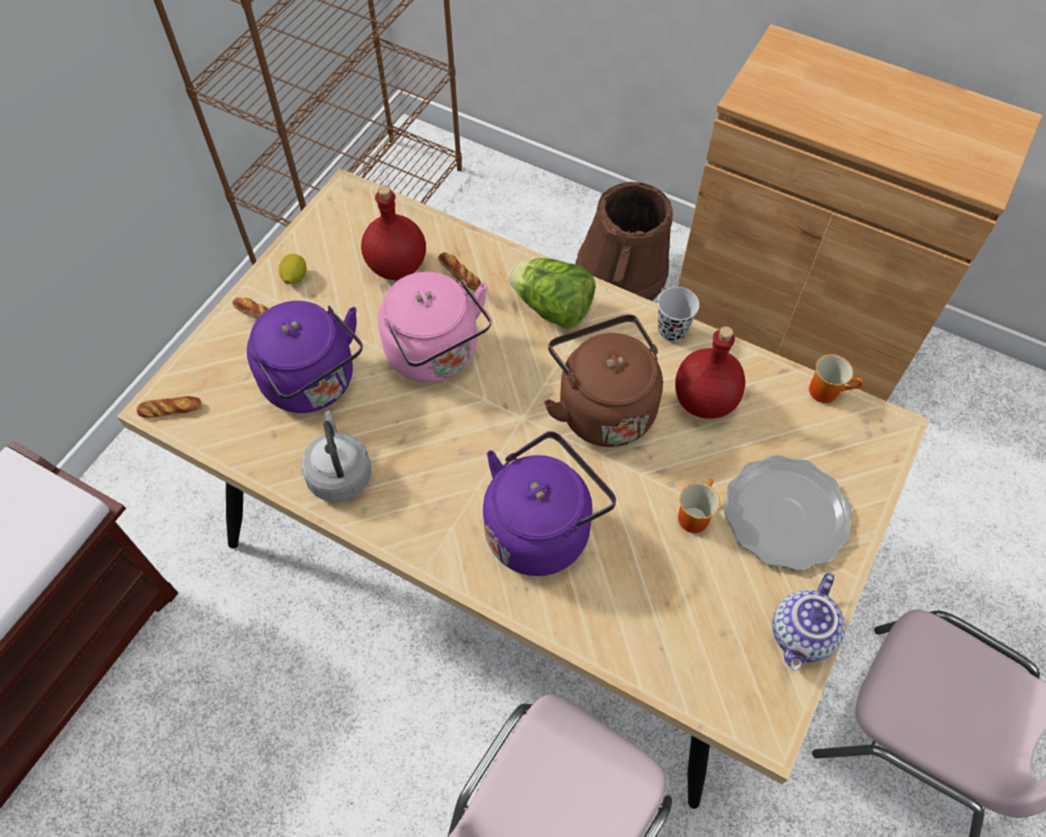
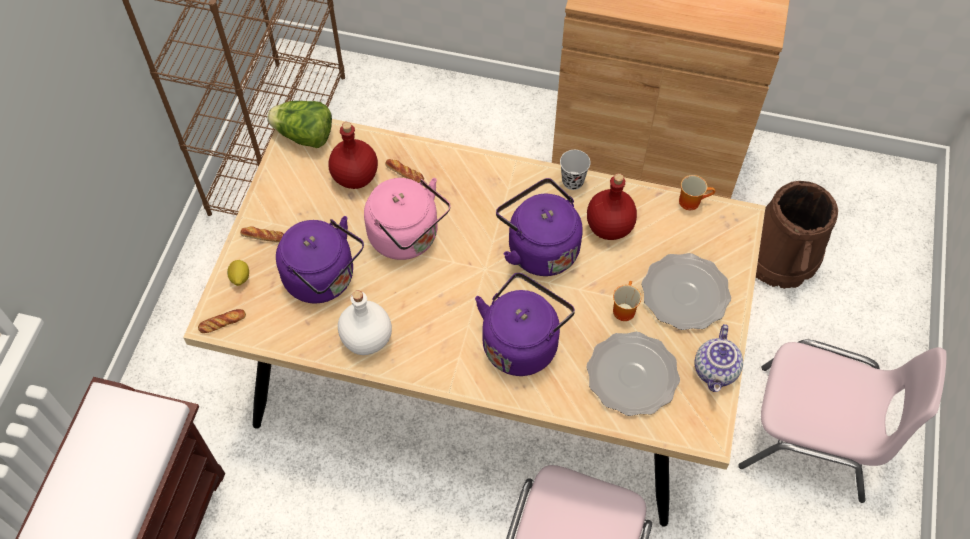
camera: 15 degrees left, 0 degrees up
(294, 278) = (280, 203): lemon -> lemon (240, 278)
(339, 473) = (366, 339): grey kettle -> white bottle
(552, 308) = (481, 184): lettuce -> lettuce (304, 136)
(602, 407) = (539, 248): brown kettle -> purple kettle
(620, 276) = (502, 140): brown bucket -> brown bucket (779, 255)
(680, 613) = (632, 376): none -> plate

